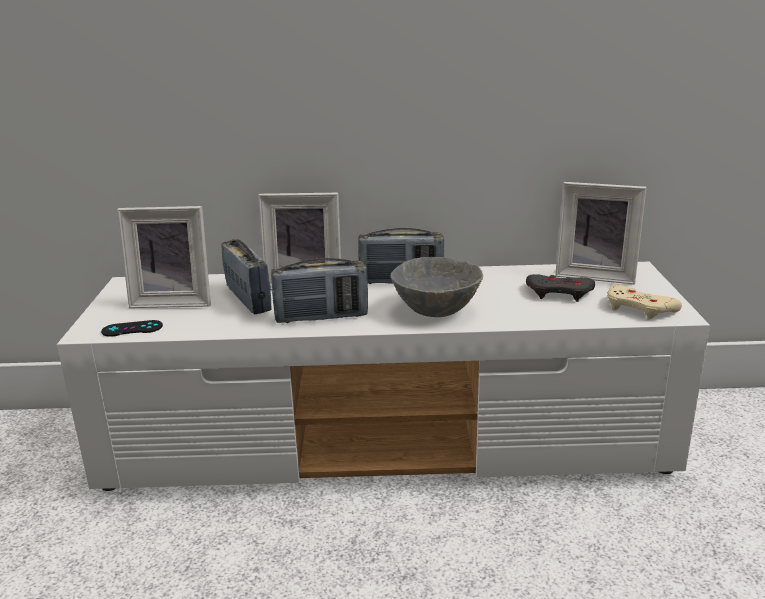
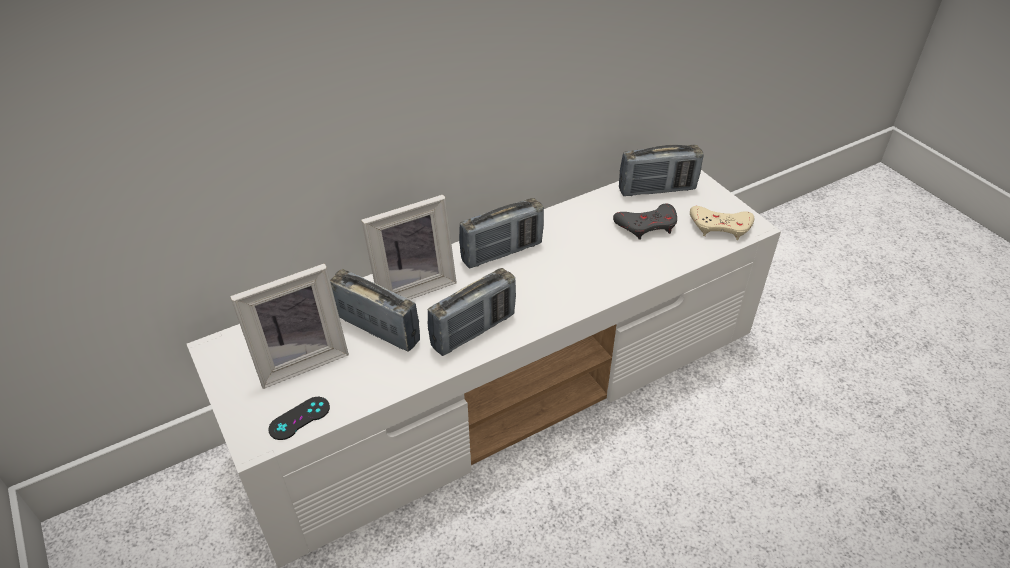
camera: 30 degrees left, 20 degrees up
(436, 310) = (566, 284): grey bowl -> none
(595, 275) = (657, 189): picture frame -> radio

